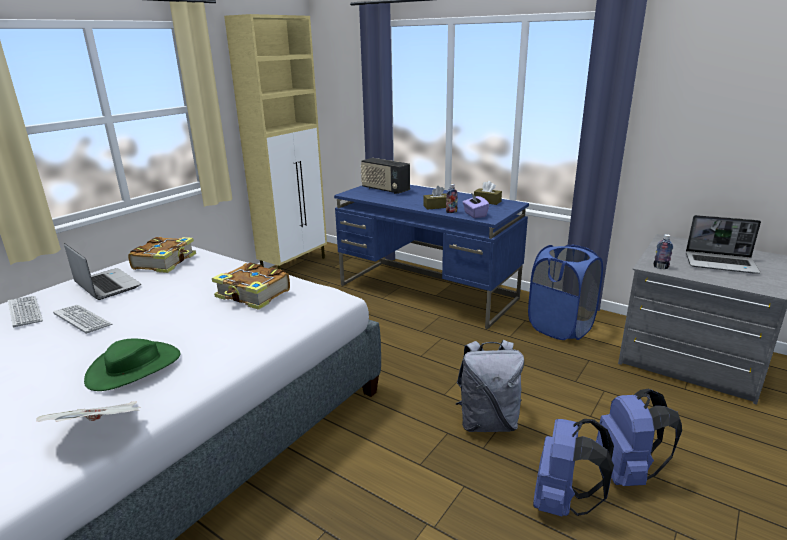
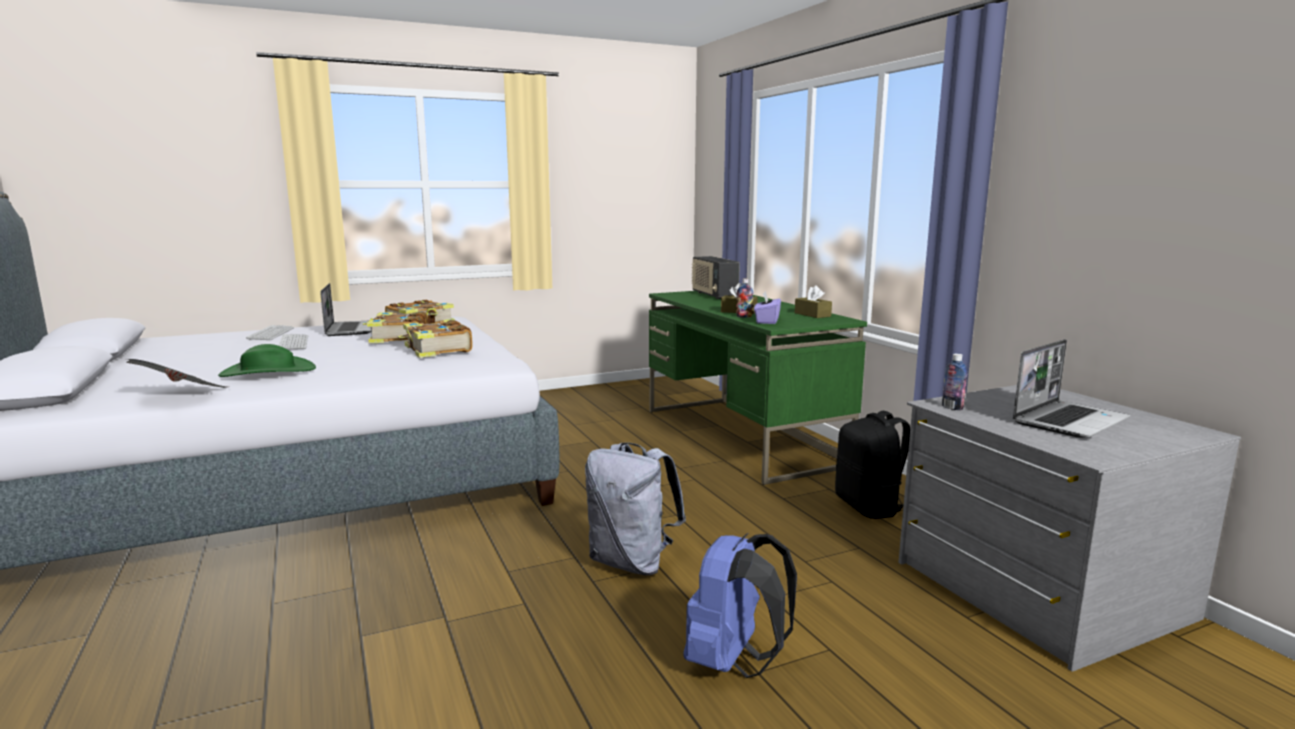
camera: 30 degrees right, 10 degrees down
(179, 286) = (398, 338): none -> book
(295, 265) = (627, 386): beige cabinet -> none
(428, 292) = (741, 437): blue desk -> green desk
(560, 327) = (870, 507): blue laundry basket -> black backpack
(562, 502) = (608, 656): blue backpack -> none
(721, 263) = (1069, 421): laptop -> laptop turned 90 degrees counterclockwise

